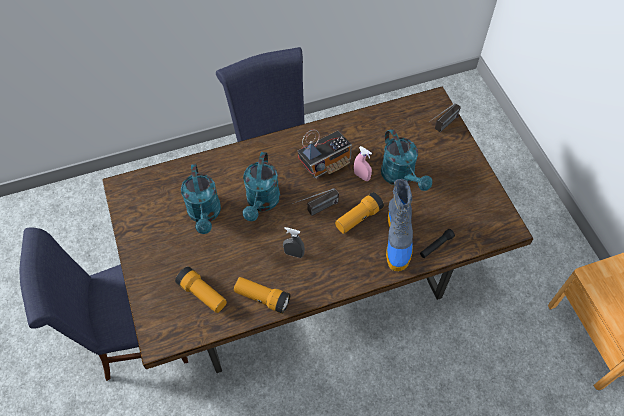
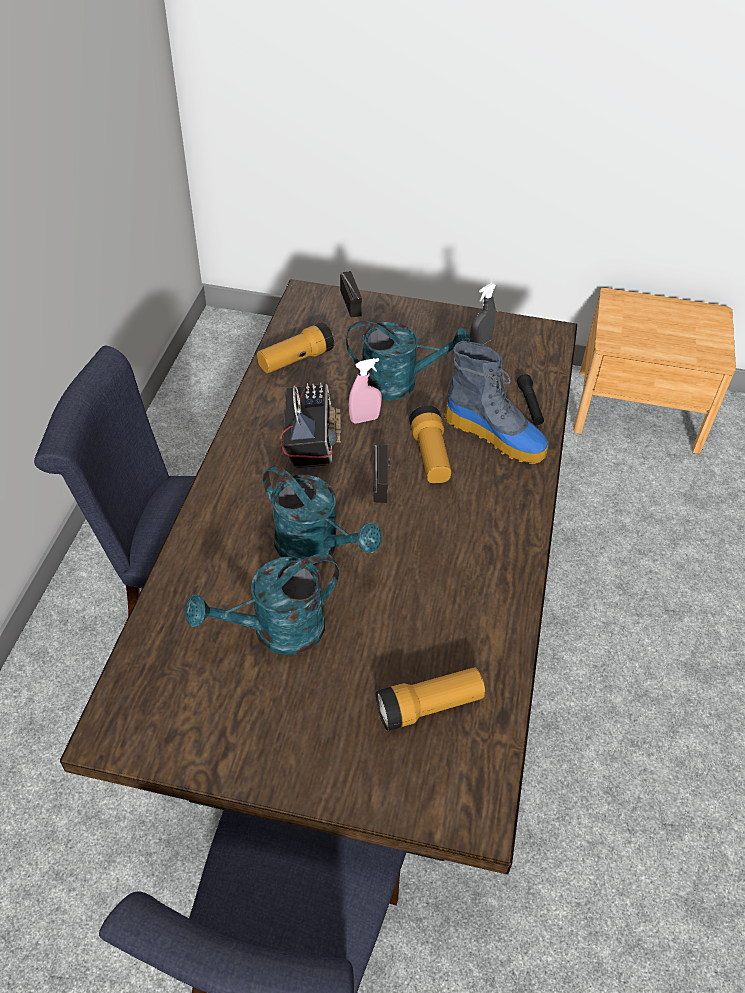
camera: 60 degrees left, 10 degrees down
(205, 214) = (276, 632): turquoise watering can -> turquoise watering can turned 135 degrees clockwise
(262, 298) = (488, 629): flashlight -> flashlight (295, 360)
(294, 254) = (437, 554): grey spray bottle -> grey spray bottle (480, 343)

